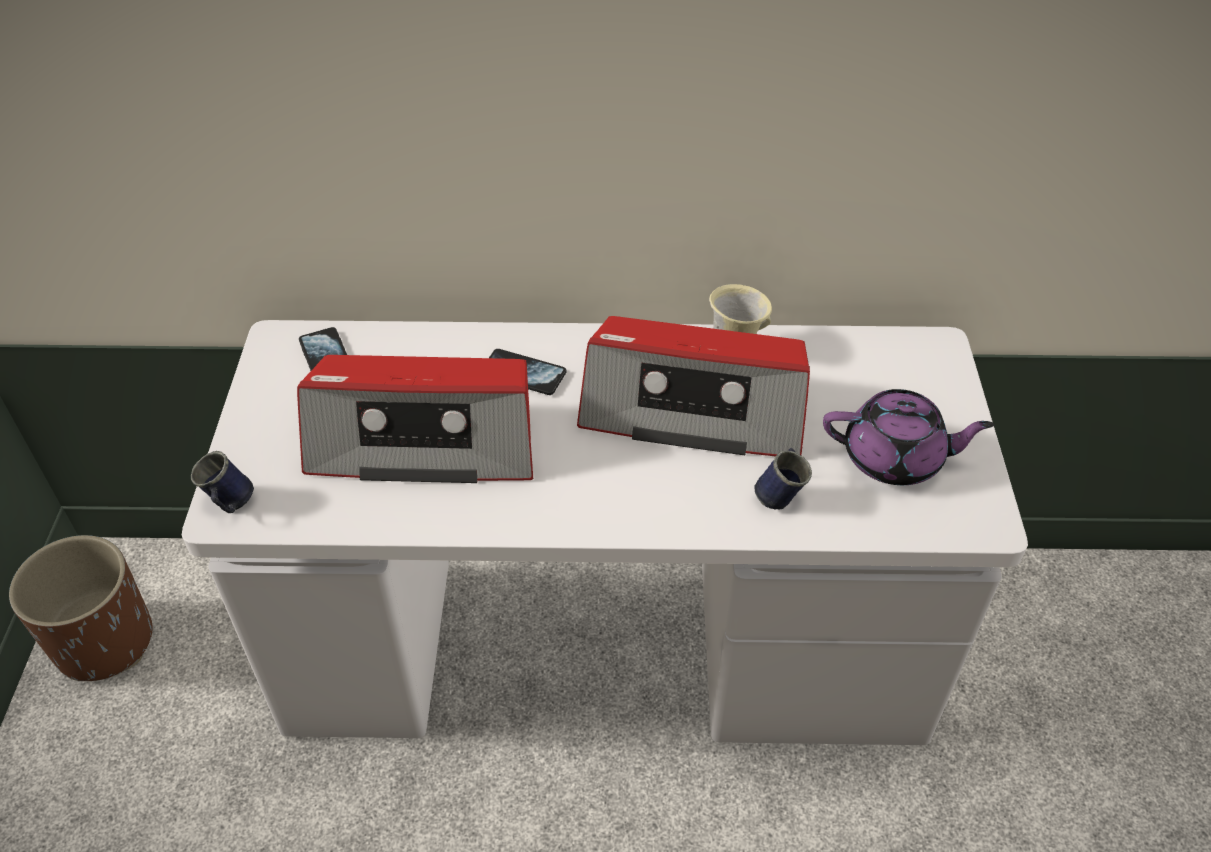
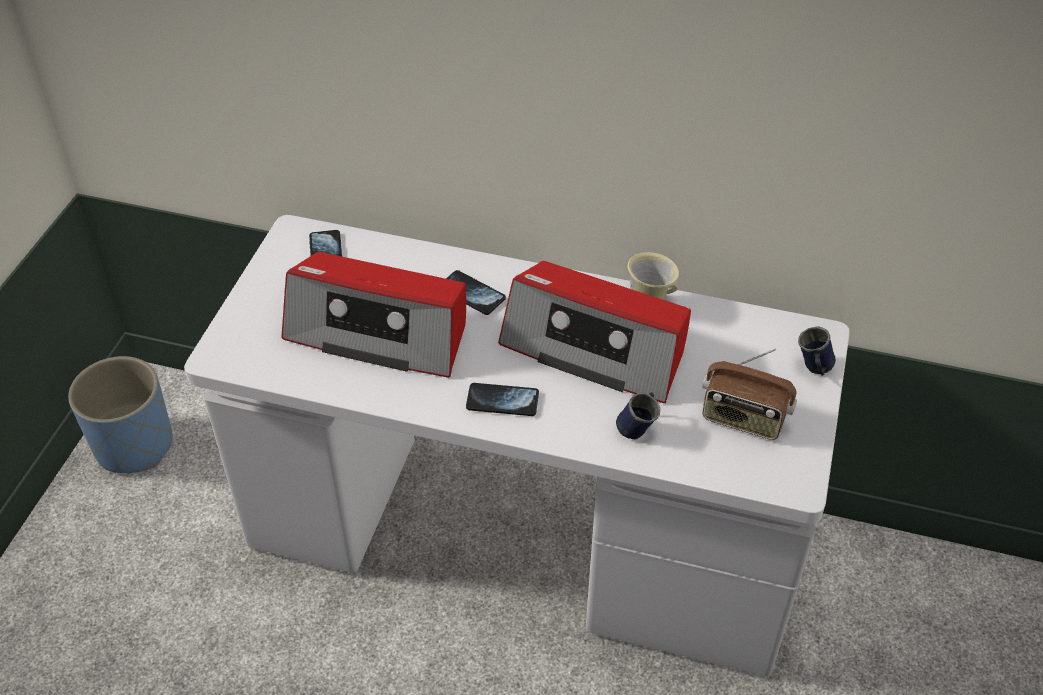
camera: 15 degrees right, 0 degrees up
(104, 641) = (134, 445): brown planter -> blue planter
(229, 505) = (223, 352): blue mug -> blue mug (813, 369)
(607, 495) = (502, 401): none -> phone
(895, 458) = (743, 419): purple teapot -> radio

